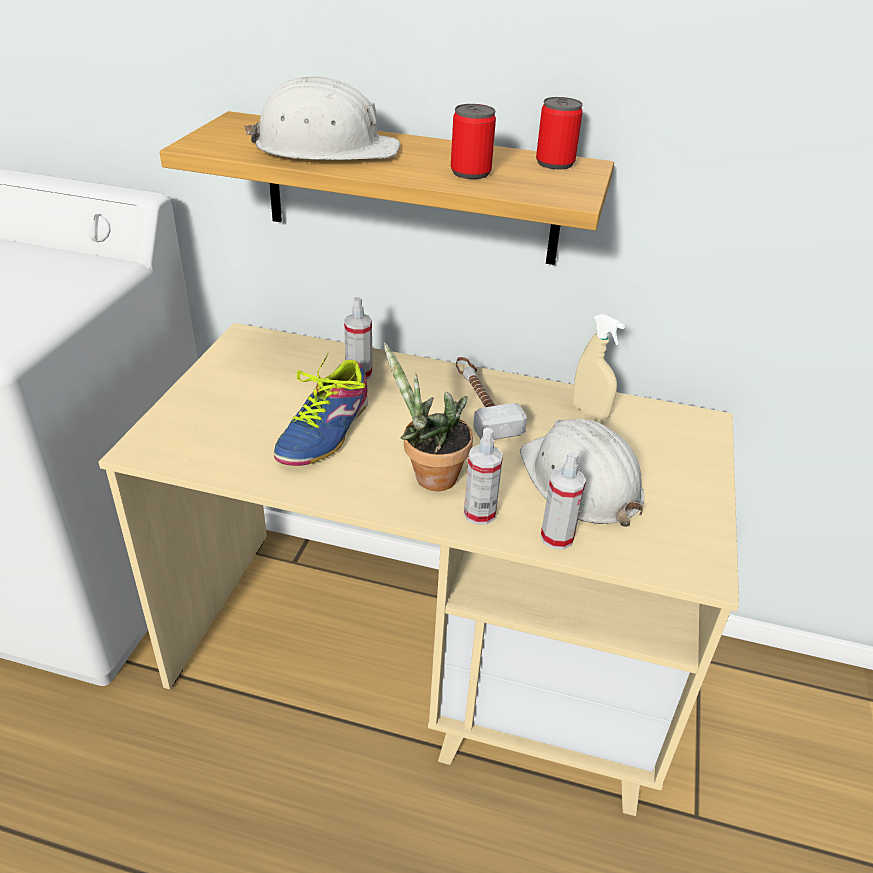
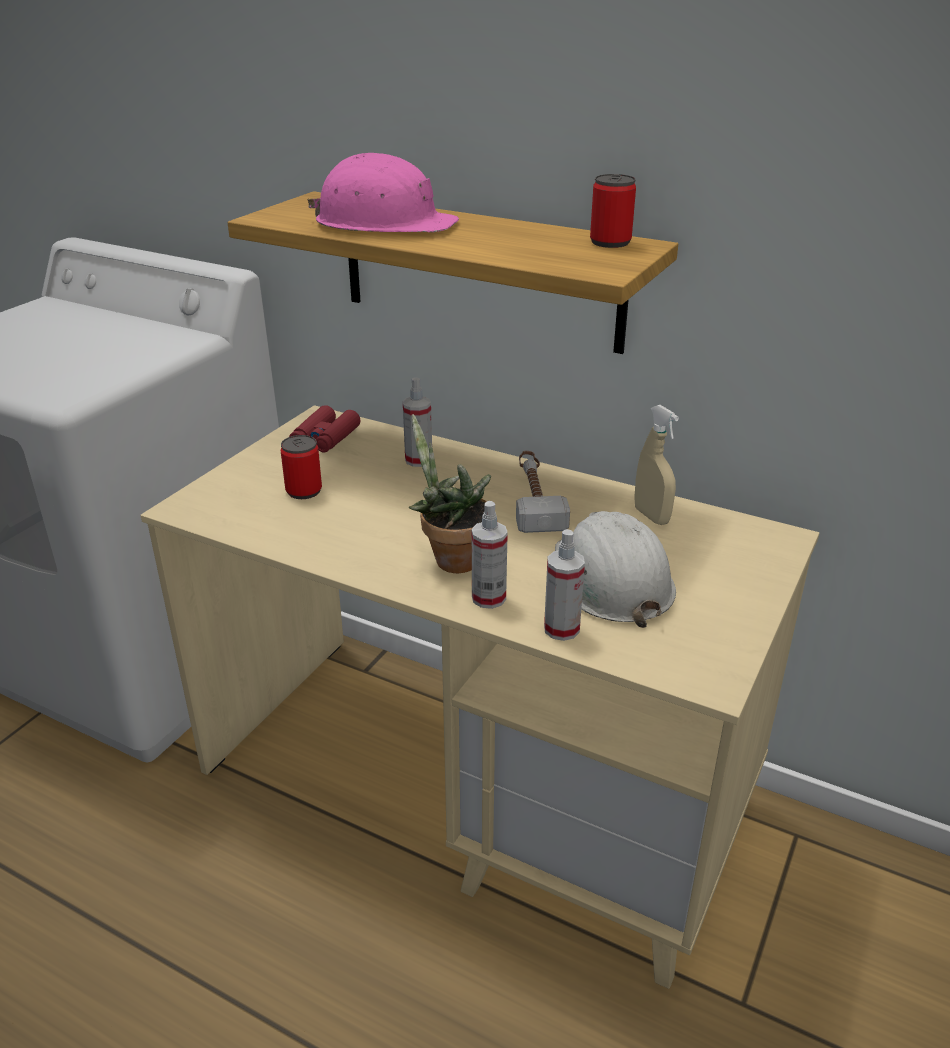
camera: 15 degrees right, 5 degrees down
(259, 358) = (325, 438): none -> red binoculars
(325, 148) = (384, 223): white hard hat -> pink hard hat
(325, 431) = (363, 508): shoe -> none
(470, 172) = (514, 247): can -> can (304, 491)

